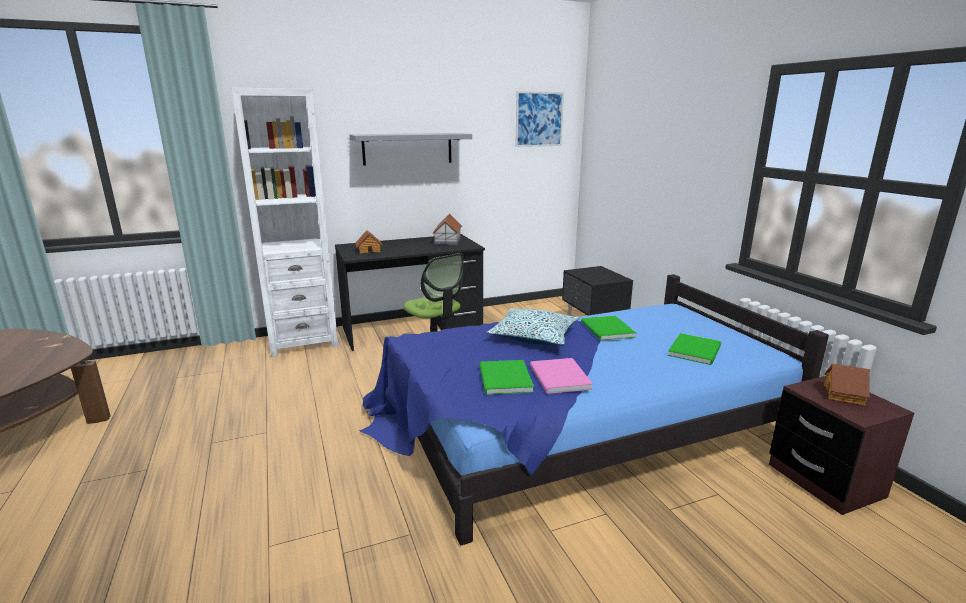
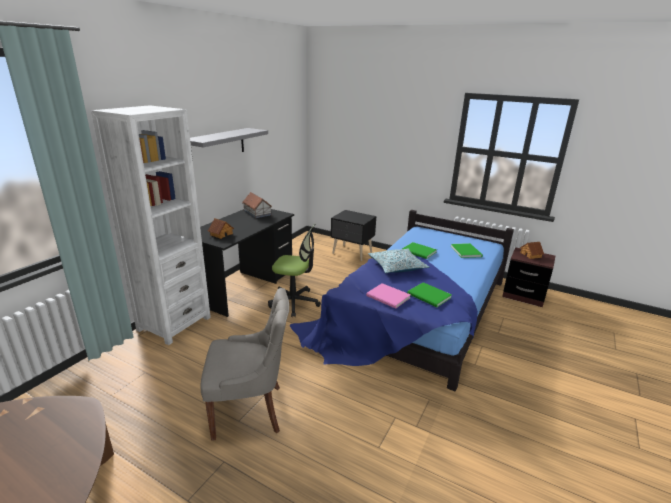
camera: 40 degrees left, 5 degrees up
(233, 439) = (250, 410): none -> grey chair
(539, 119) = (287, 112): picture -> none
(559, 378) = (447, 286): pink book -> pink book (388, 297)

